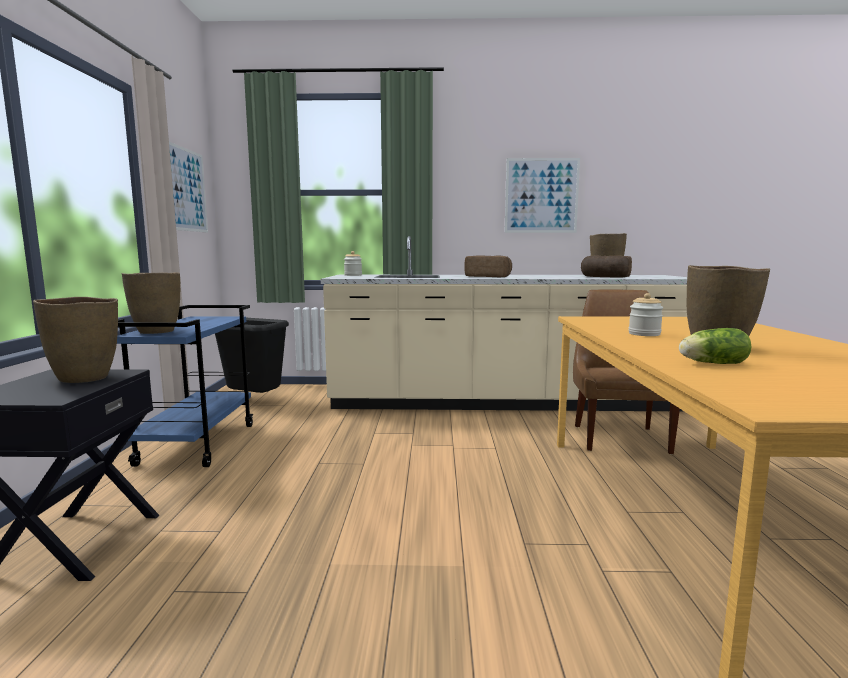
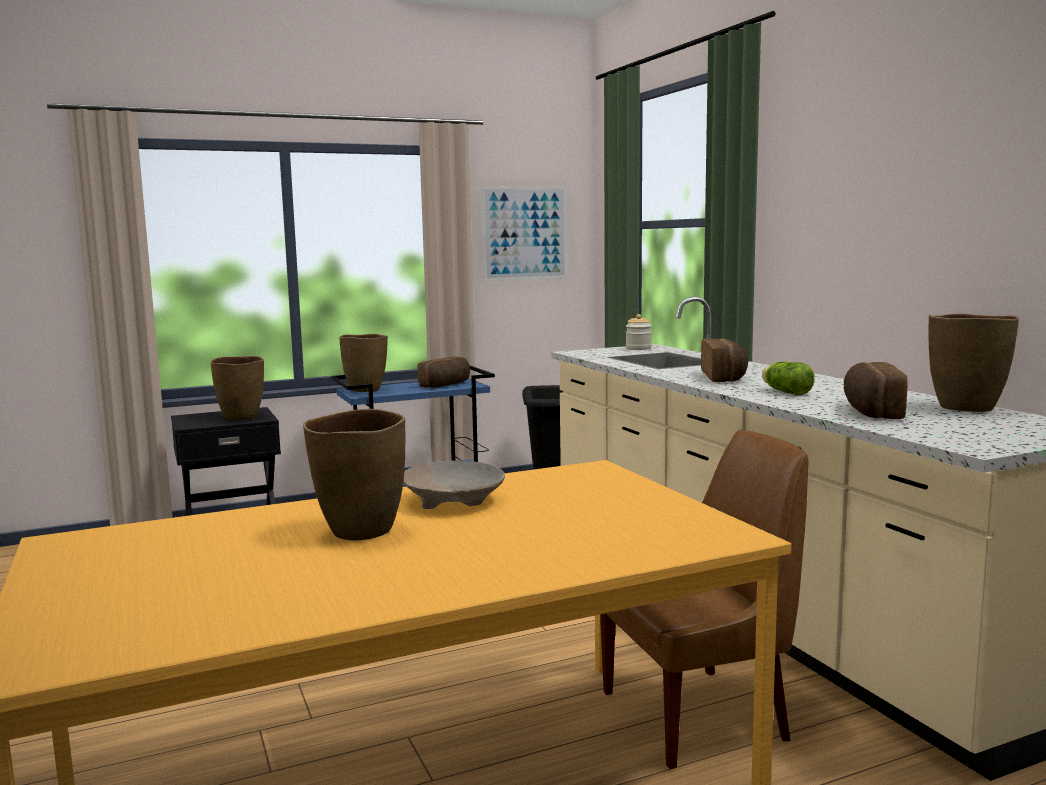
camera: 65 degrees right, 0 degrees up
(209, 320) = (446, 385): none -> bread
(541, 196) = (928, 221): picture -> none
(644, 334) = (454, 500): jar -> beige bowl
(710, 363) = (246, 527): lettuce -> lettuce (785, 392)

